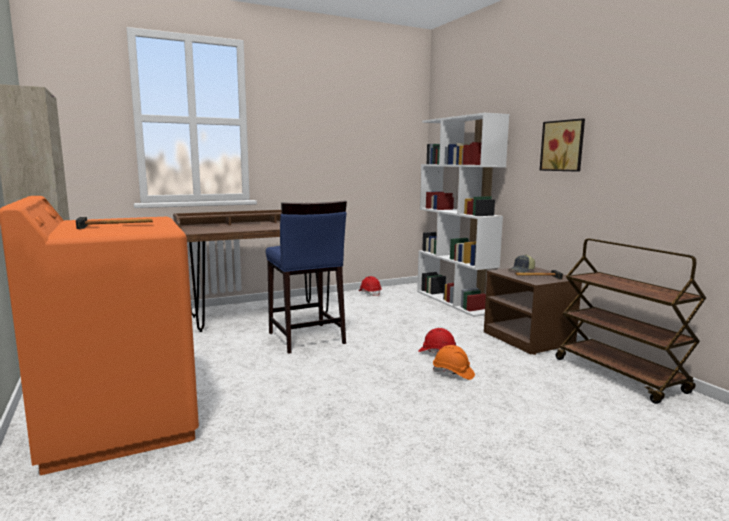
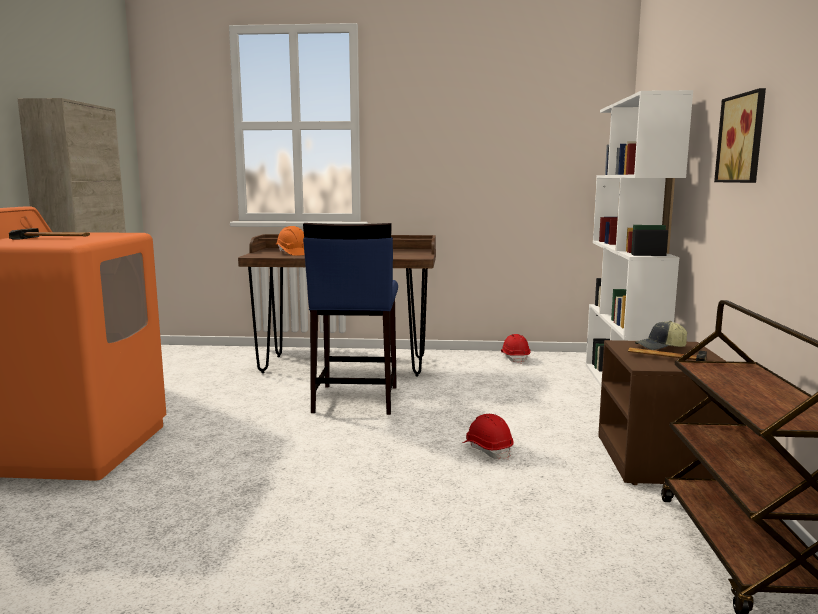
camera: 30 degrees right, 0 degrees up
(453, 373) = (467, 481): orange hard hat -> orange hard hat (293, 253)

